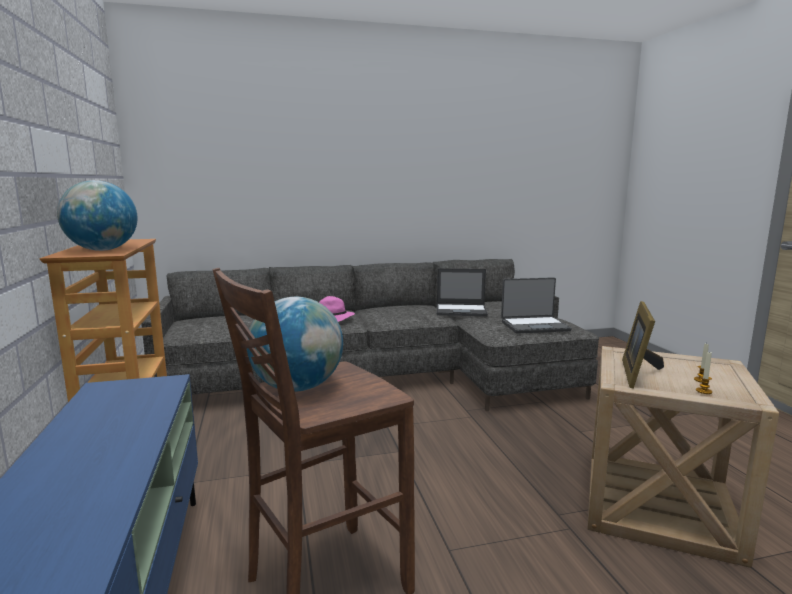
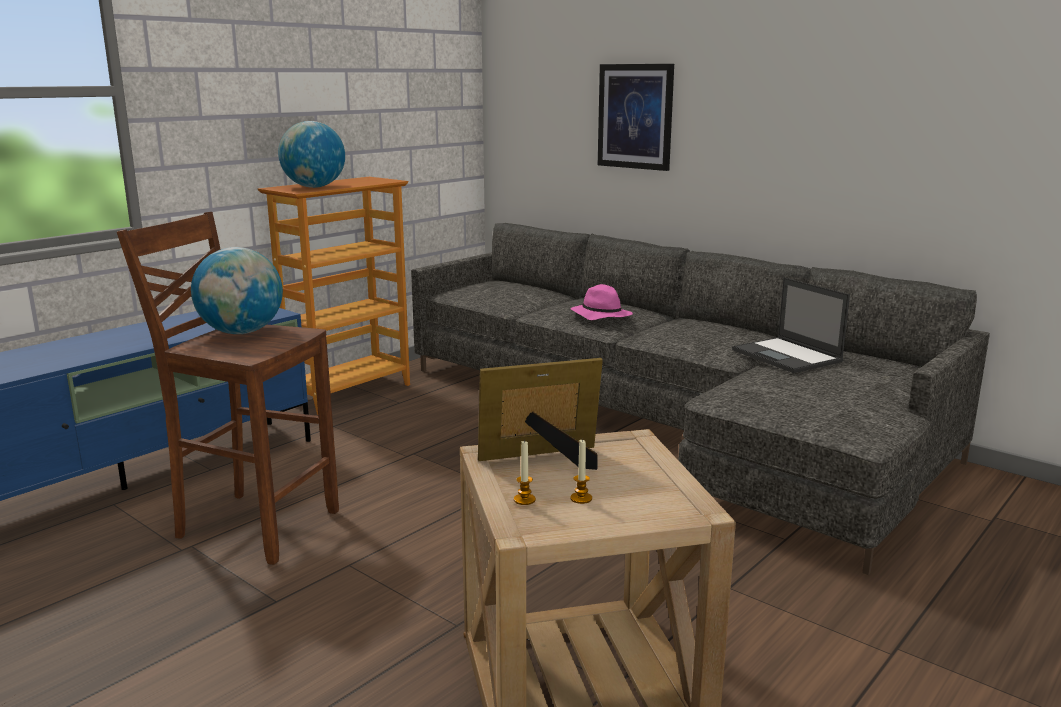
camera: 55 degrees right, 5 degrees up
(289, 181) = (635, 116): none -> picture
(534, 326) = (811, 406): laptop -> none

